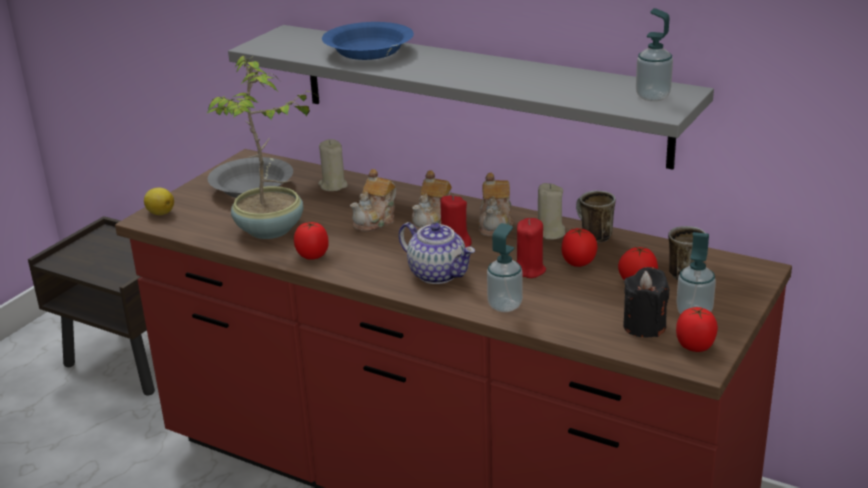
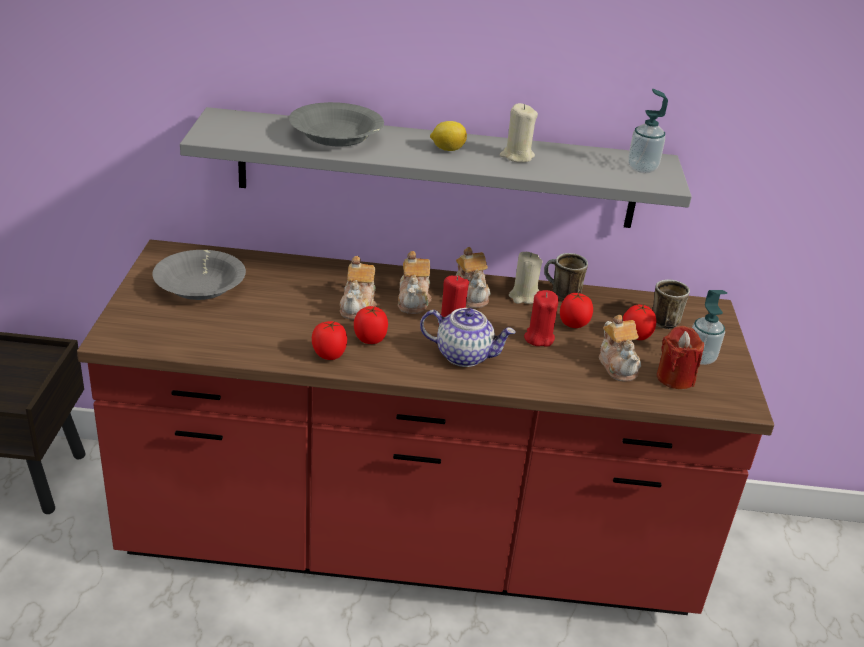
camera: 30 degrees left, 5 degrees up
(160, 213) = (120, 329): lemon -> lemon (447, 149)
(270, 230) = (261, 332): potted plant -> none
(333, 185) = (282, 272): beige candle -> beige candle (516, 156)
(368, 52) = (336, 137): blue bowl -> grey bowl
(505, 305) = (549, 378): soap dispenser -> none
(591, 305) = (618, 365): none -> teapot
(644, 326) = (675, 378): black candle -> red candle
(695, 346) = (727, 390): tomato -> tomato (370, 339)

